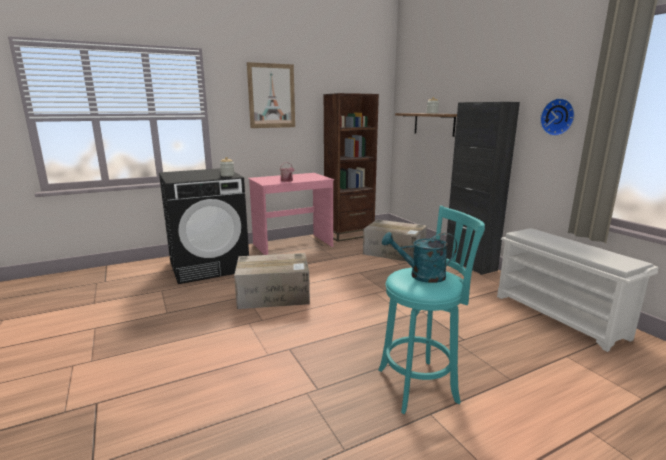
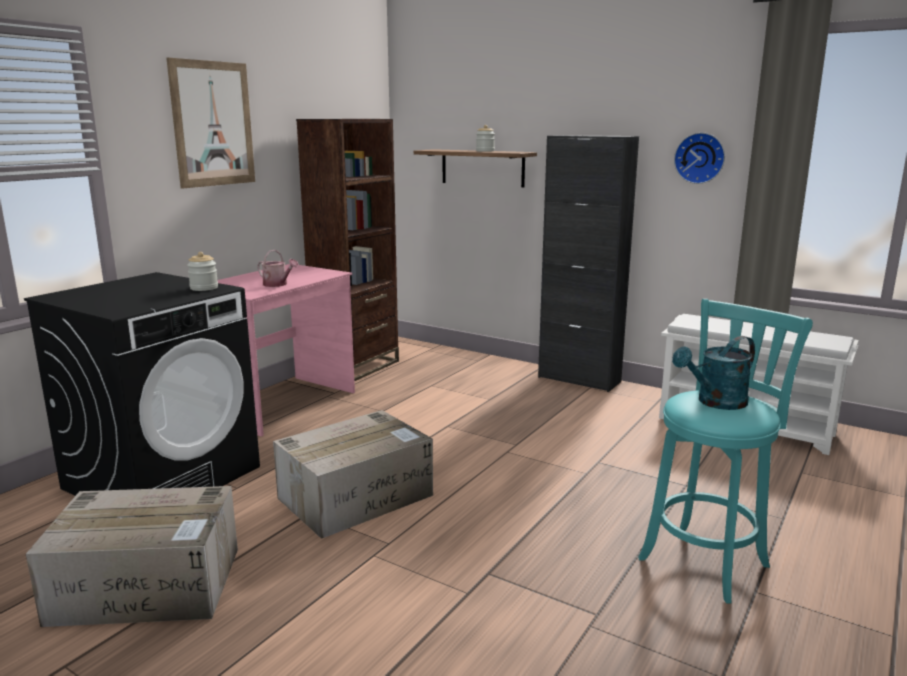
camera: 30 degrees left, 0 degrees up
(395, 252) = (461, 382): cardboard box -> cardboard box (149, 584)

